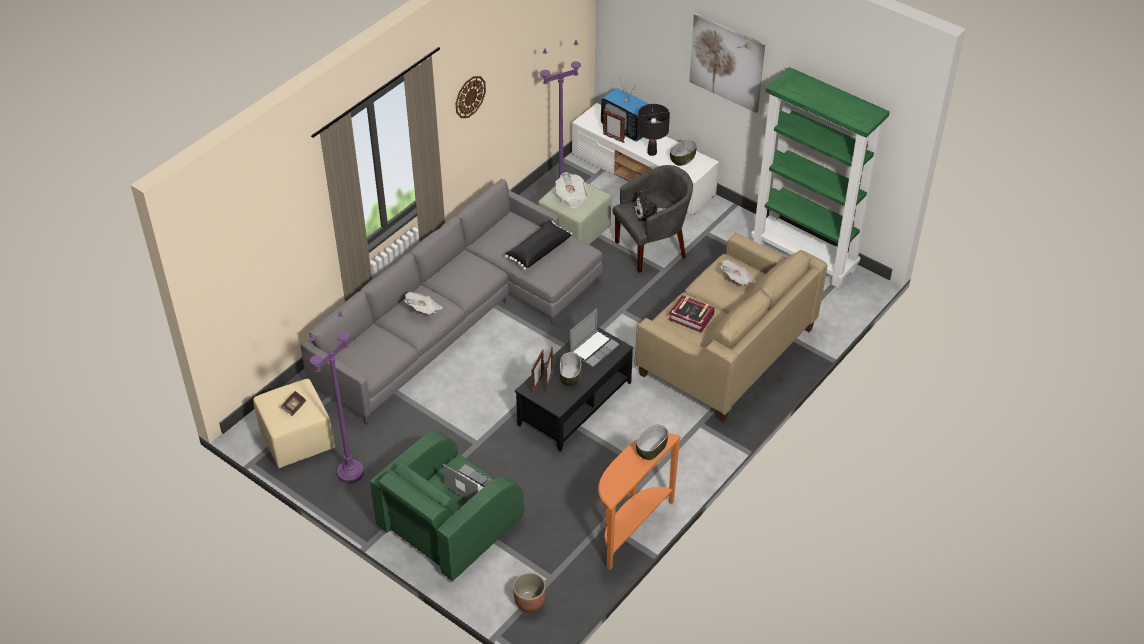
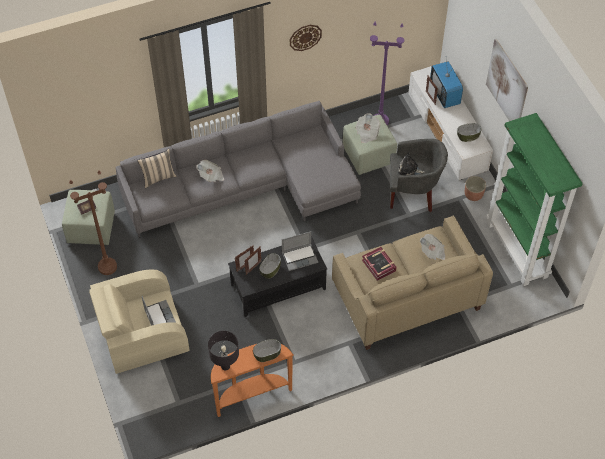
camera: 30 degrees right, 10 degrees up
(296, 439) = (91, 227): beige ottoman -> green ottoman
(350, 473) = (107, 267): purple floor lamp -> brown floor lamp
(359, 338) = (158, 177): none -> beige pillow
(449, 524) = (142, 333): green armchair -> beige armchair
(529, 602) = (154, 412): planter -> planter (473, 195)
(538, 250) = (316, 165): black pillow -> none
(652, 153) = (449, 122): black table lamp -> black table lamp (225, 366)

